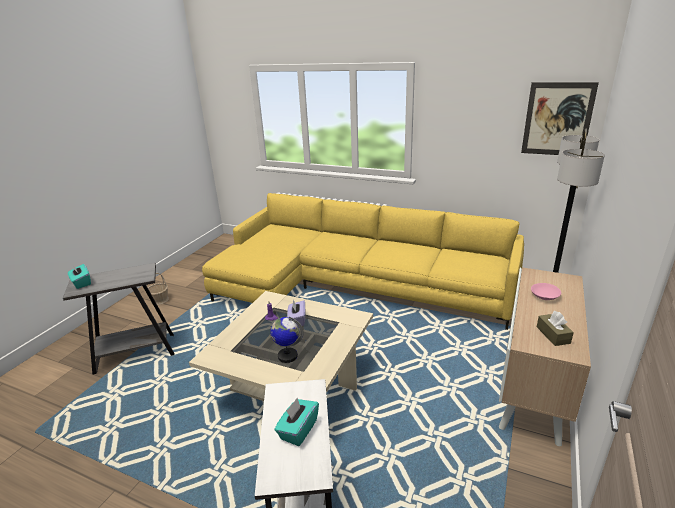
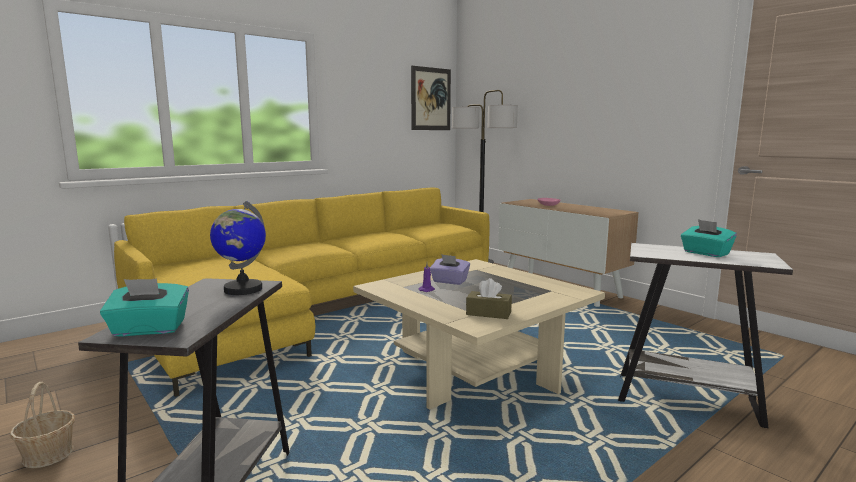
camera: 65 degrees left, 15 degrees down
(287, 356) = (517, 292): globe -> globe (242, 289)
(553, 335) = (599, 210): brown tissue box -> brown tissue box (488, 313)

